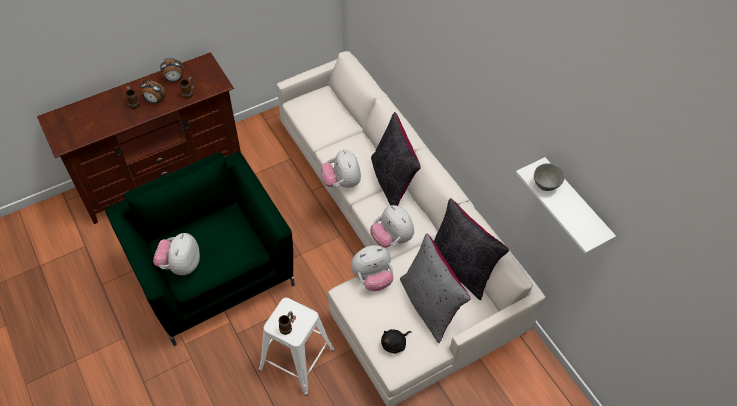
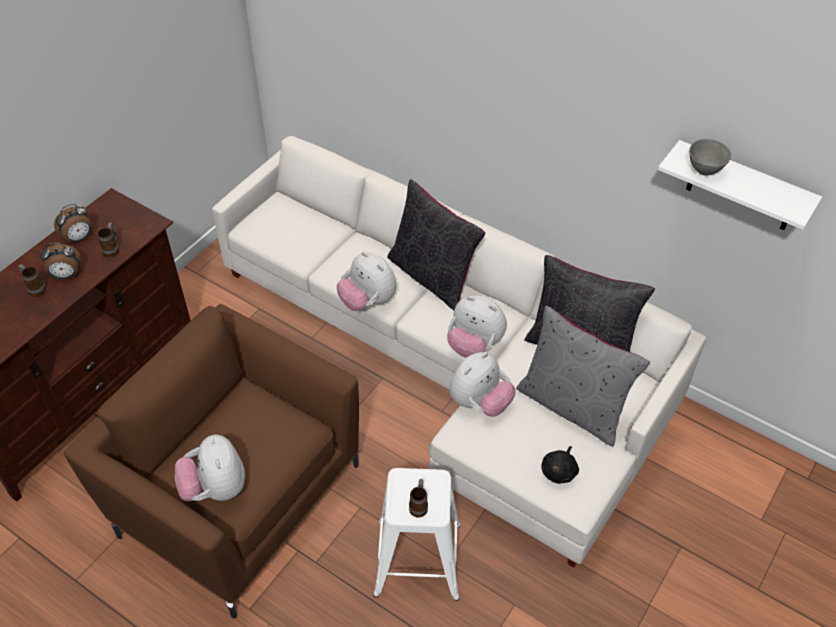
camera: 25 degrees left, 5 degrees down
(214, 274) = (238, 496): green armchair -> brown armchair

